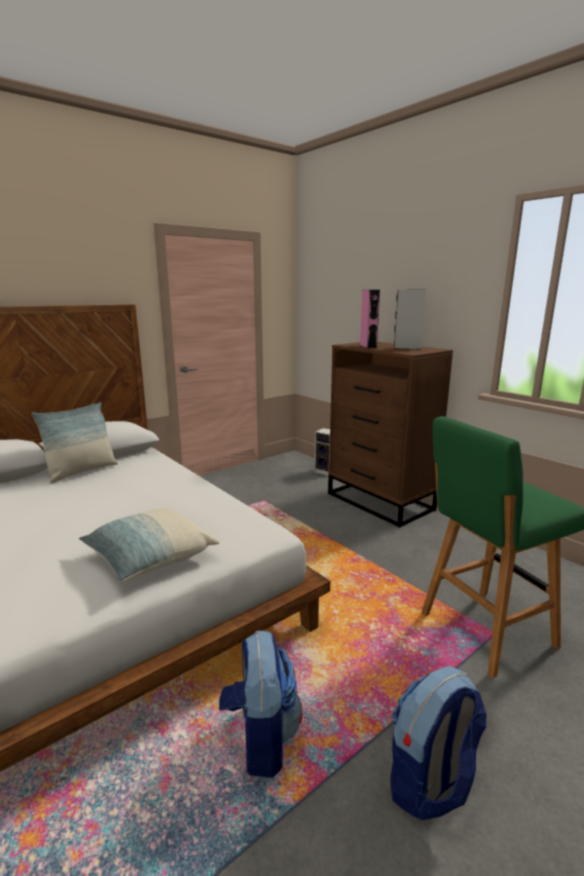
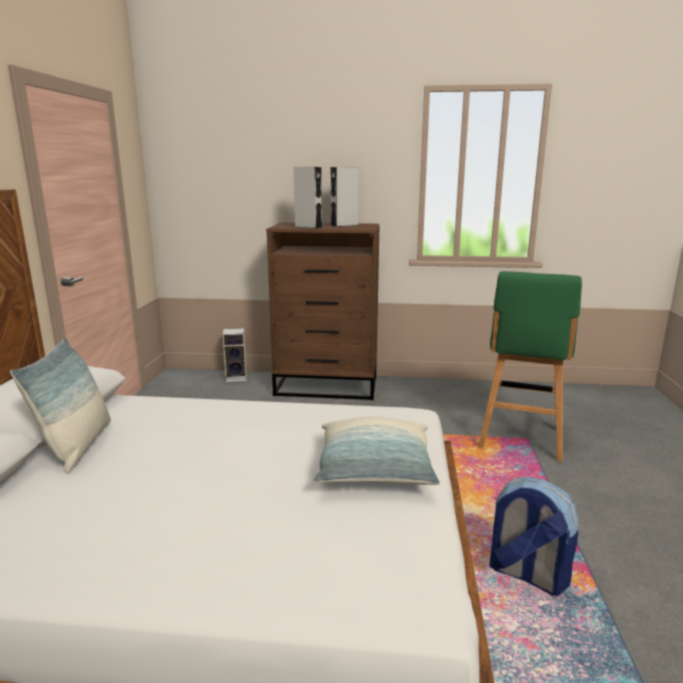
camera: 45 degrees left, 0 degrees up
(368, 347) = (308, 227): pink speaker -> grey speaker
(430, 783) = (620, 529): backpack -> none

